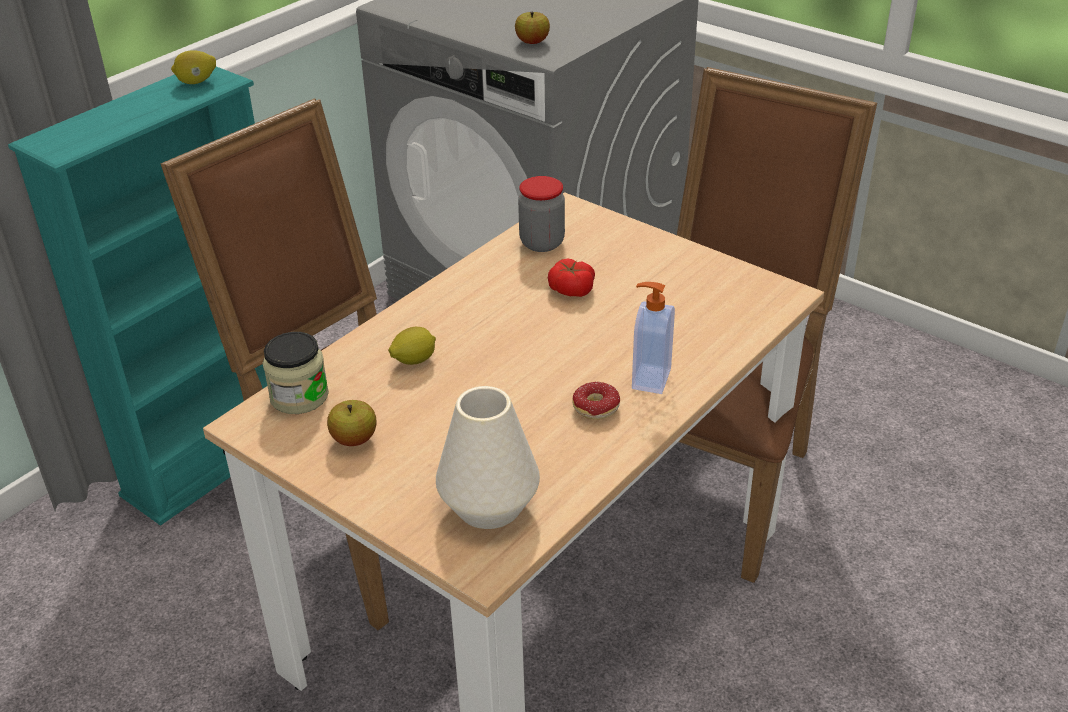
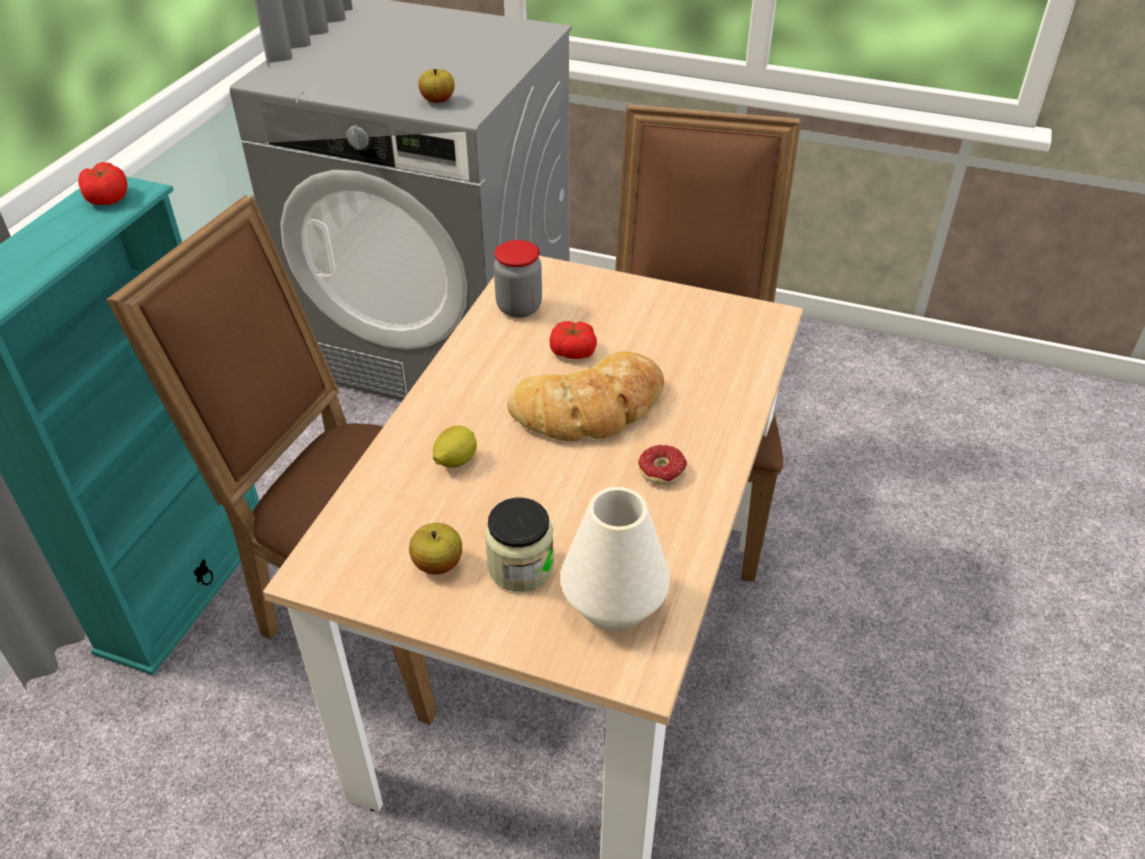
camera: 20 degrees left, 5 degrees up
(197, 82) = (107, 197): lemon -> tomato
(299, 396) = (354, 529): jar -> jar (520, 567)
(560, 341) = (591, 408): none -> bread
(649, 379) = (695, 429): soap dispenser -> none

